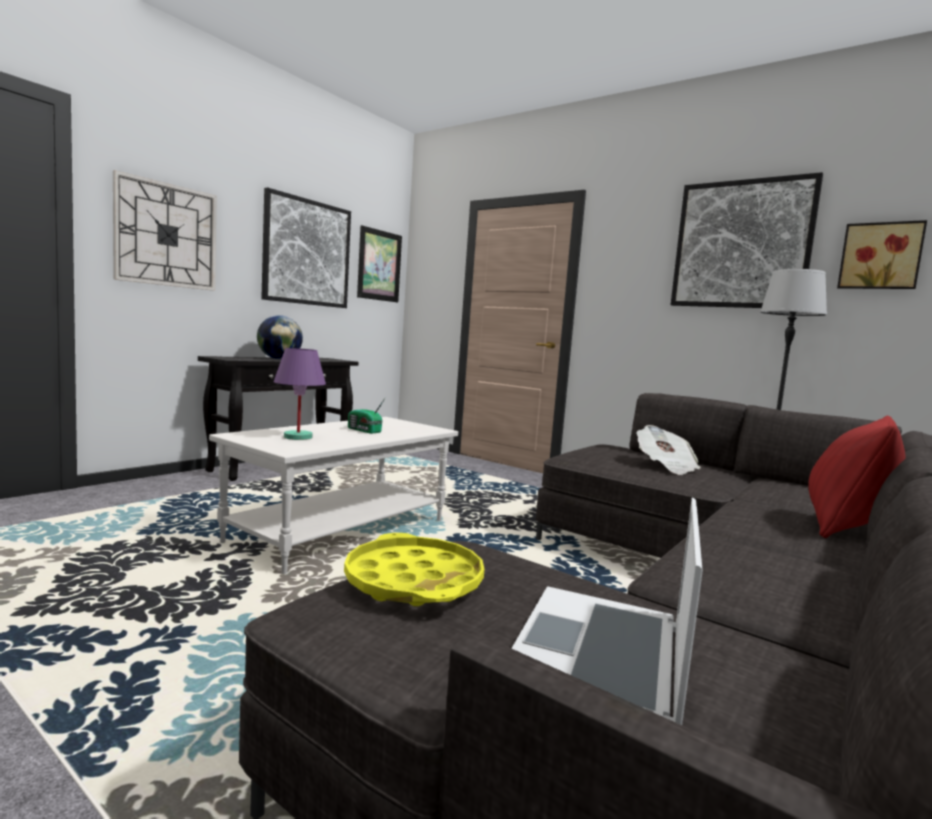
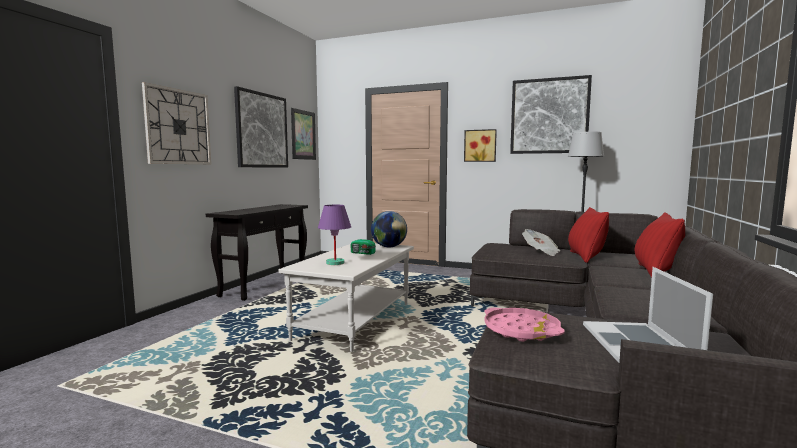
camera: 15 degrees left, 0 degrees up
(279, 359) = (259, 209): globe -> globe (389, 247)
(414, 581) = (521, 330): yellow tray -> pink tray
(742, 485) = (585, 257): none -> red pillow
(880, 256) = (625, 122): picture -> picture (480, 145)

